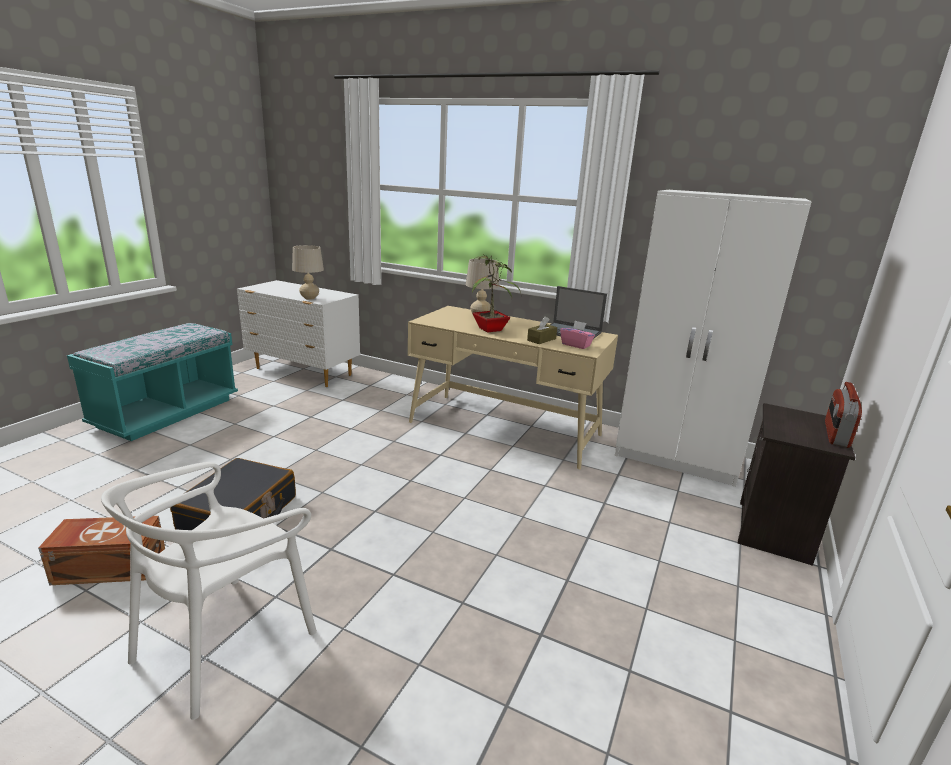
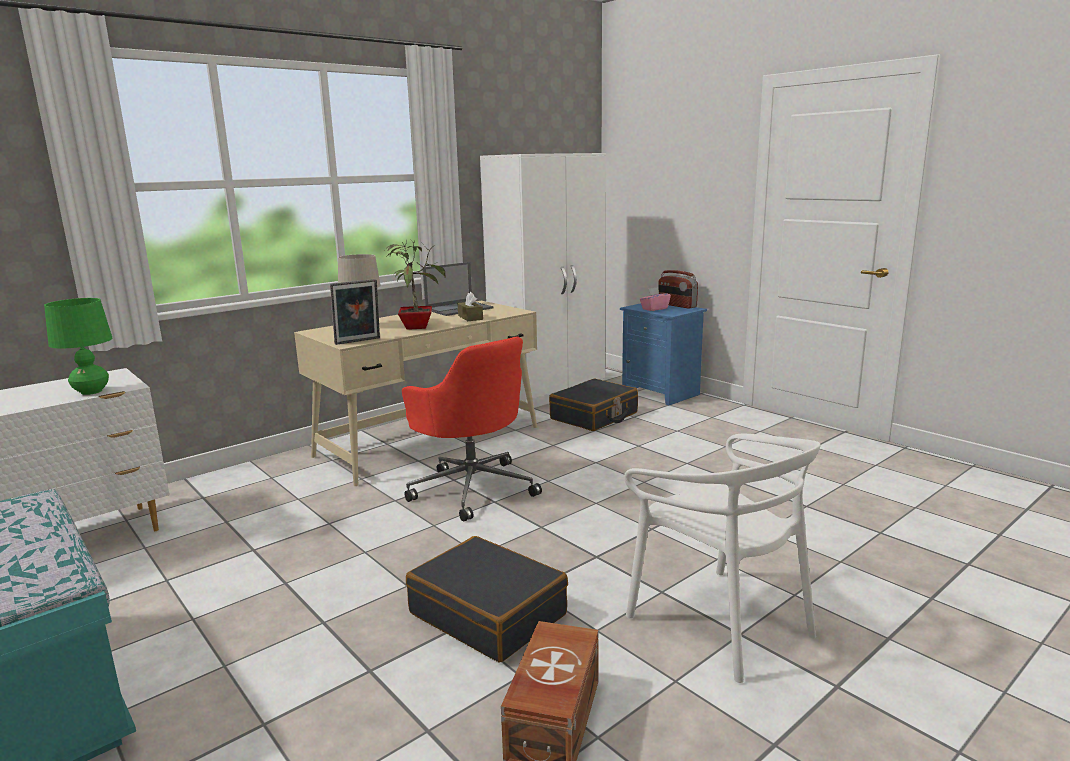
camera: 65 degrees left, 5 degrees down
(309, 298) = (91, 391): beige table lamp -> green table lamp
(429, 465) = (472, 488): none -> red office chair
(432, 322) = (358, 341): none -> picture frame
(576, 345) = (497, 312): pink tissue box -> pink tissue box (654, 309)
(641, 496) = (594, 416): none -> black suitcase
(775, 532) = (662, 393): black nightstand -> blue nightstand

